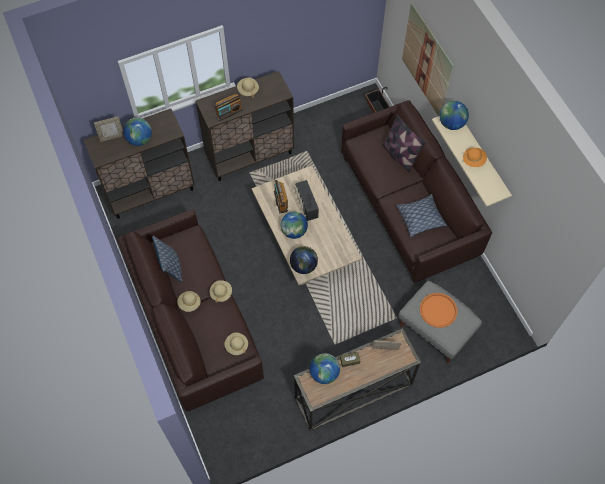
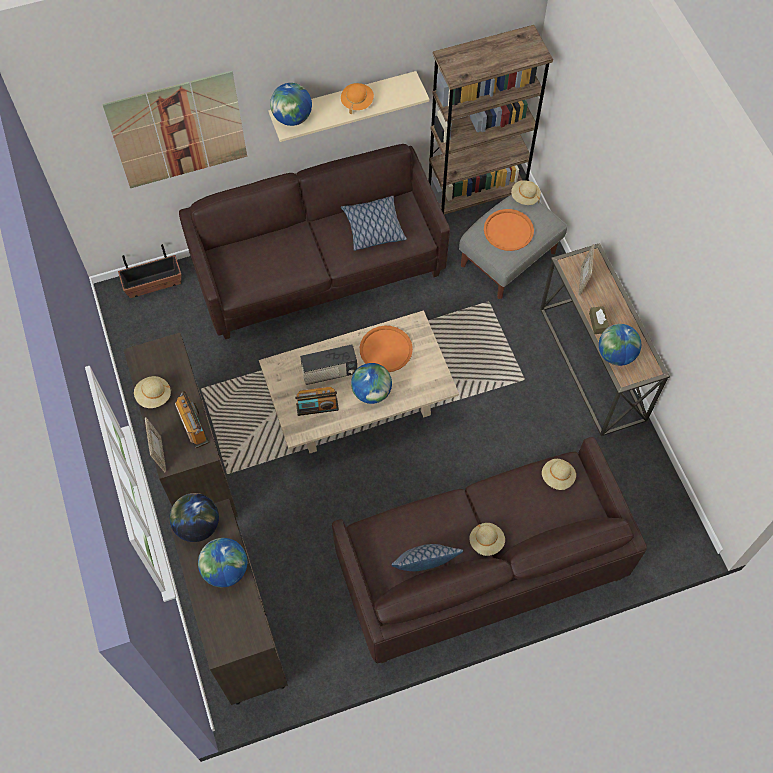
camera: 85 degrees left, 0 degrees up
(112, 137) = (213, 617): picture frame -> picture frame (159, 454)
(221, 293) = (472, 495): beige hat -> beige hat (525, 197)
(304, 265) = (430, 384): globe -> globe (197, 525)
(327, 237) = (386, 349): none -> orange tray
(399, 155) = (265, 240): pillow -> none
(488, 305) = (476, 197): none -> brown bookcase

